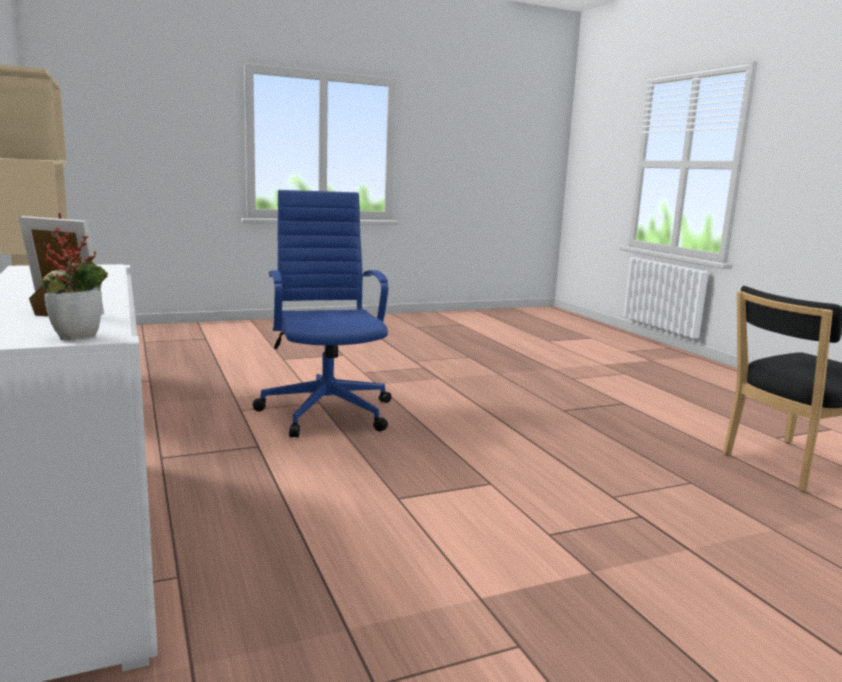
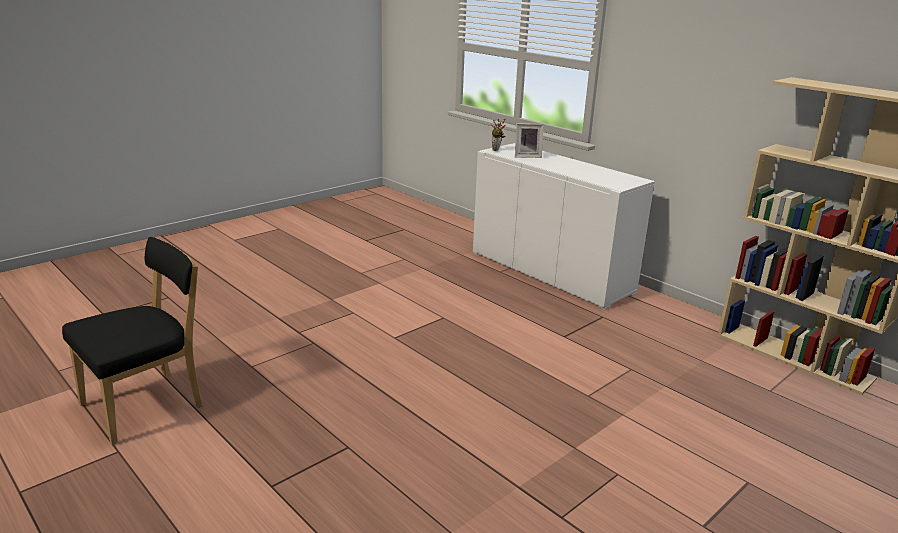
camera: 160 degrees right, 10 degrees up
(327, 411) = (567, 385): blue office chair -> none

